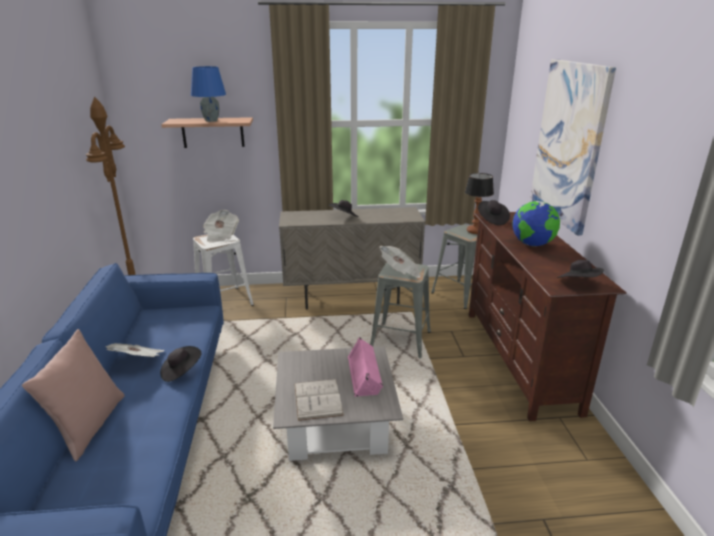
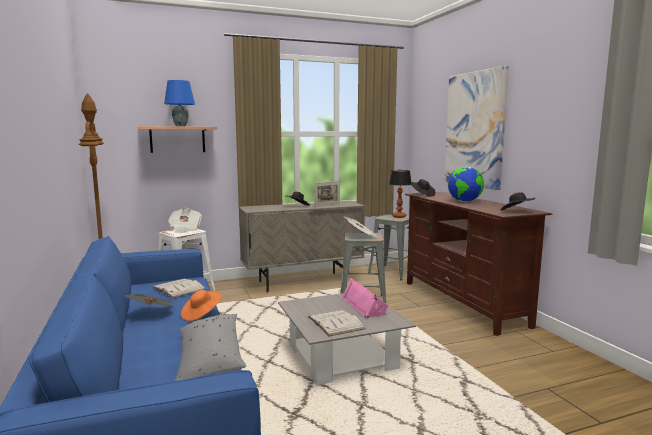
camera: 15 degrees left, 15 degrees down
(89, 426) = (132, 356): pink pillow -> none
(151, 447) = (210, 360): none -> grey pillow
(181, 372) = (201, 314): black hat -> orange hat
(182, 323) = (178, 288): none -> white book
(381, 216) = (327, 204): none -> picture frame

